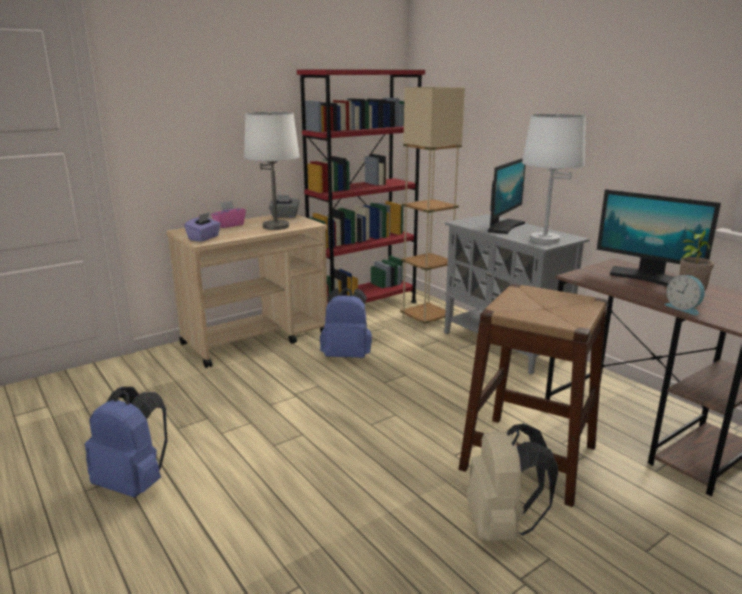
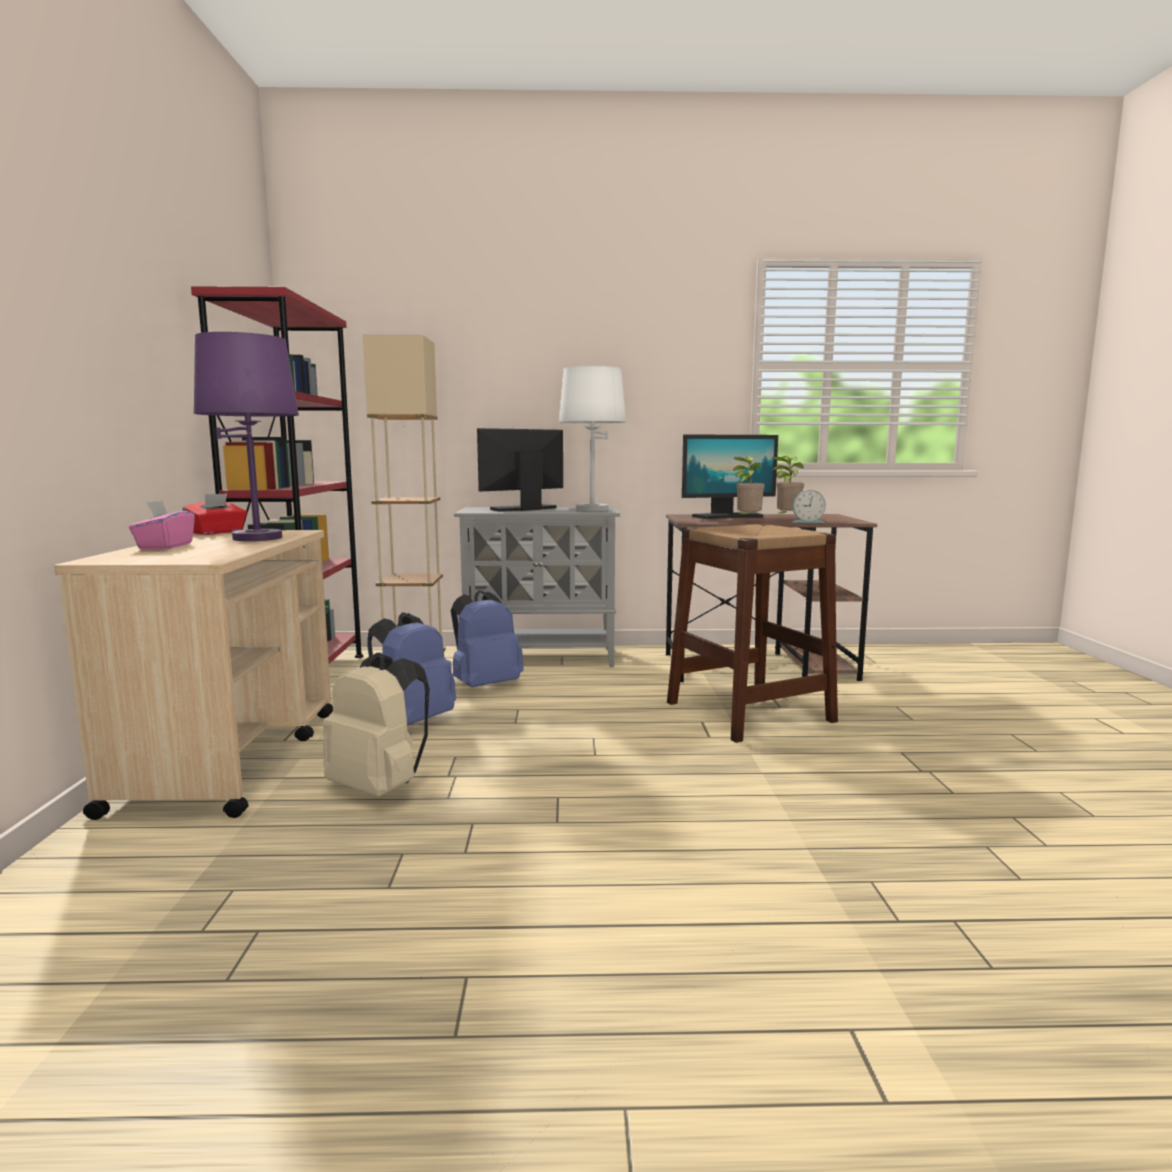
camera: 55 degrees left, 10 degrees down
(134, 483) = (504, 967): blue backpack -> blue backpack (485, 685)
(204, 238) = (191, 557): purple tissue box -> none
(276, 226) = (257, 538): white table lamp -> purple table lamp
(284, 216) = (217, 532): grey tissue box -> red tissue box
(501, 526) = (843, 754): beige backpack -> beige backpack (380, 787)
(504, 227) = (523, 509): monitor -> monitor turned 105 degrees counterclockwise
(635, 288) = (747, 520): none -> potted plant

